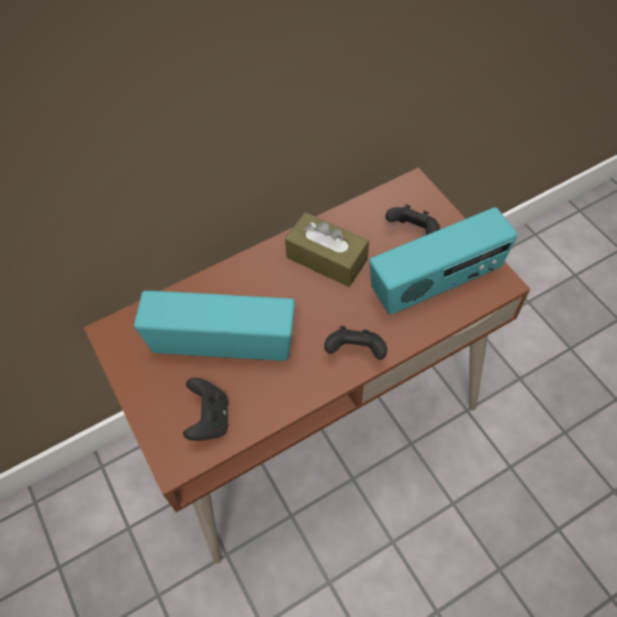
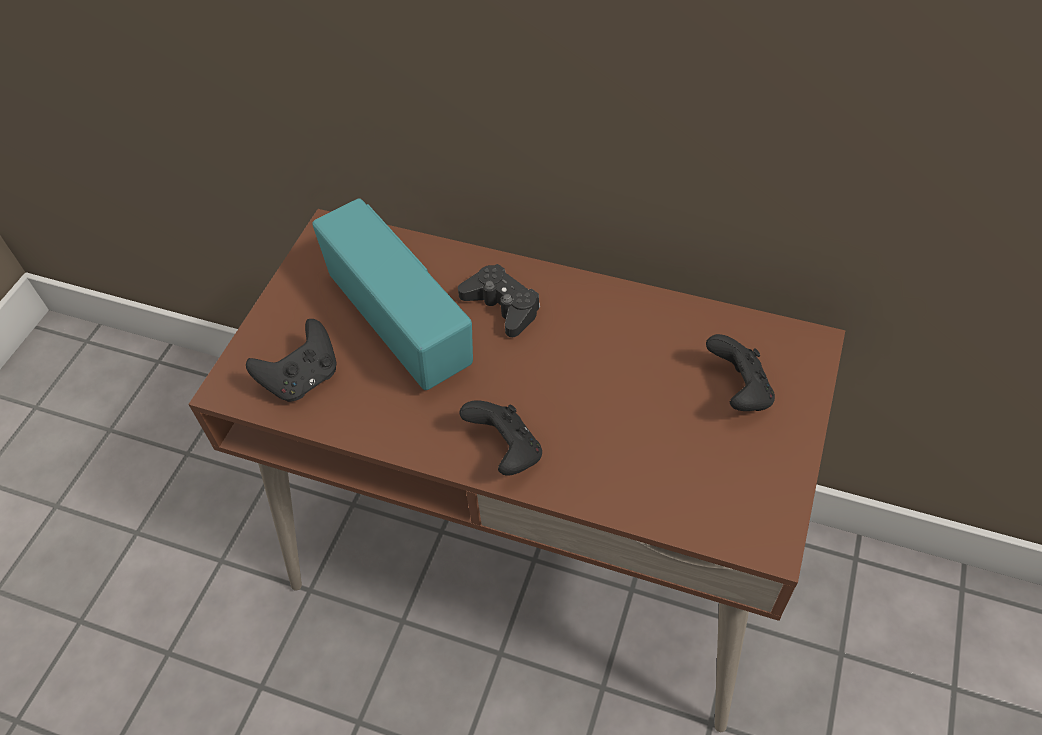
camera: 50 degrees right, 5 degrees down
(260, 287) = (502, 306): none -> black game controller
(327, 258) = (604, 336): brown tissue box -> none
(436, 283) = (688, 468): radio -> none

